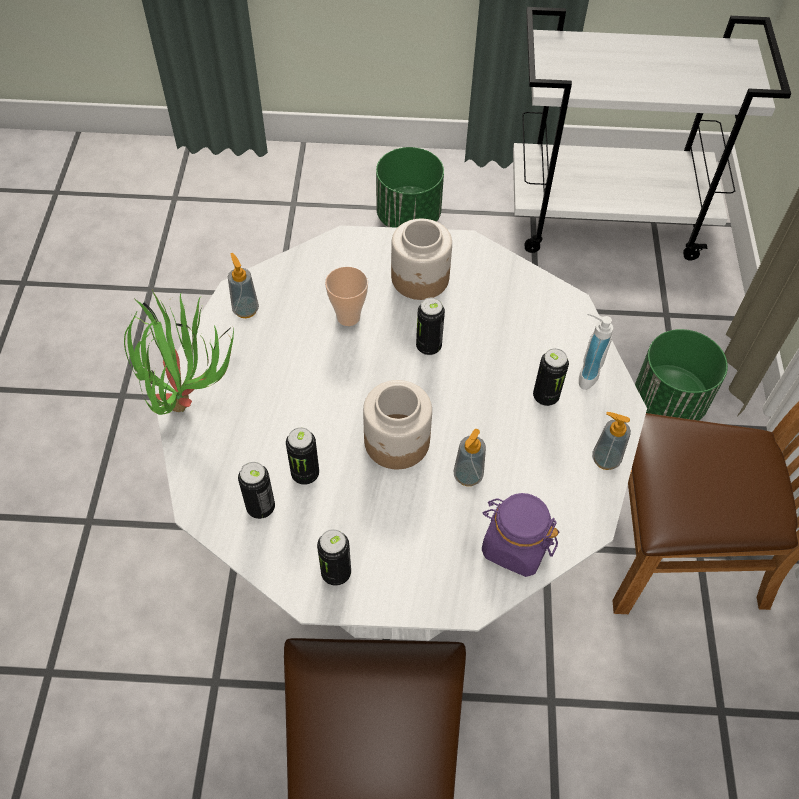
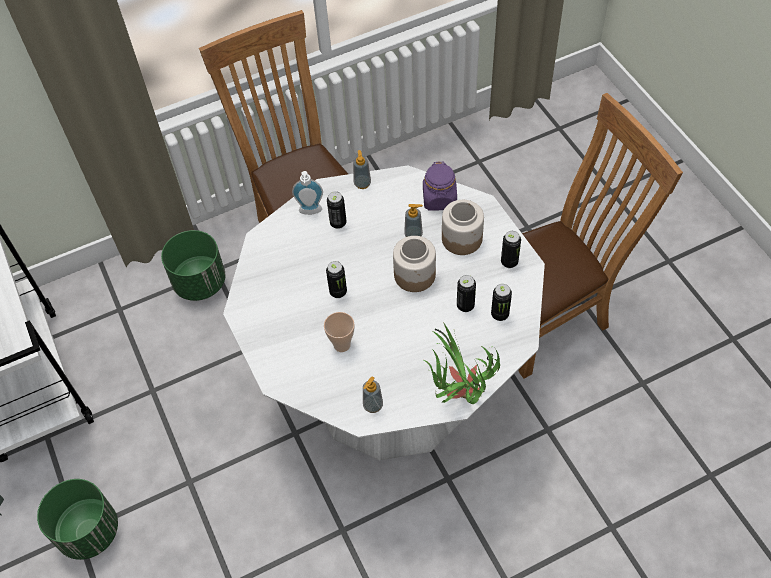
camera: 115 degrees left, 0 degrees up
(420, 278) = (285, 322): jar -> jar (462, 238)

